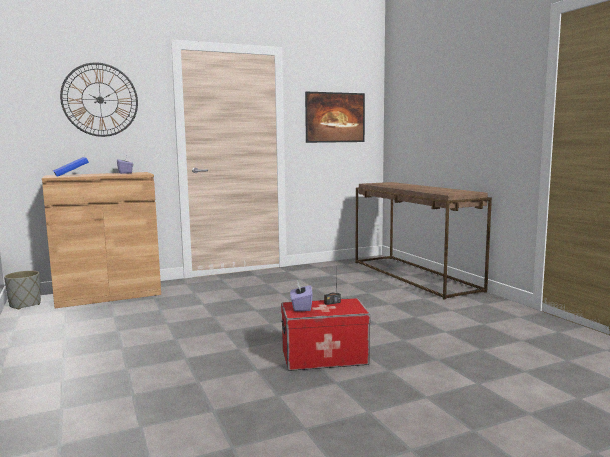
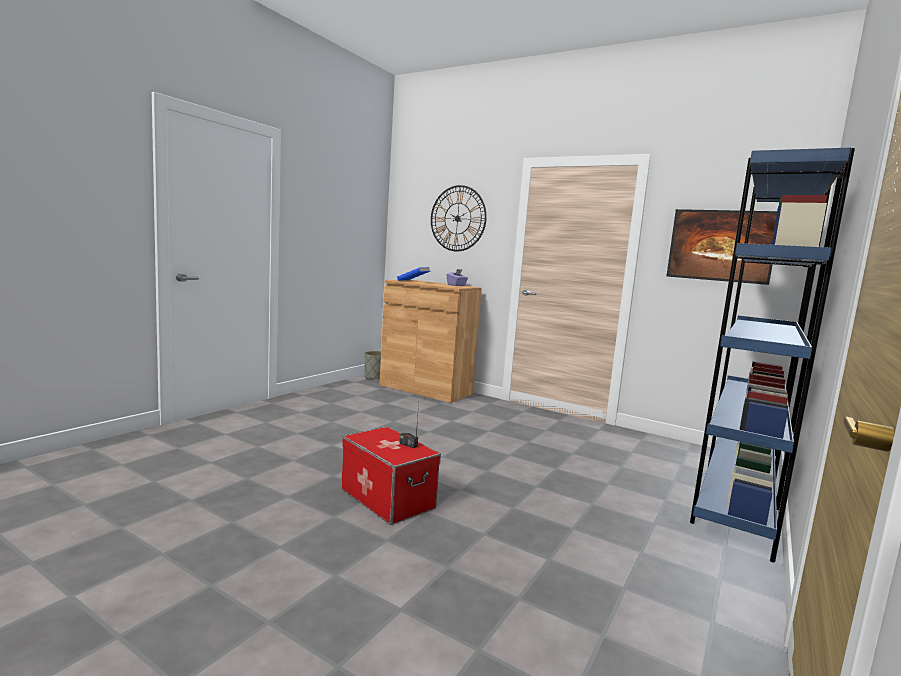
camera: 55 degrees right, 0 degrees up
(301, 307) = (380, 435): purple tissue box -> none
(415, 276) = (736, 501): brown console table -> blue bookcase

